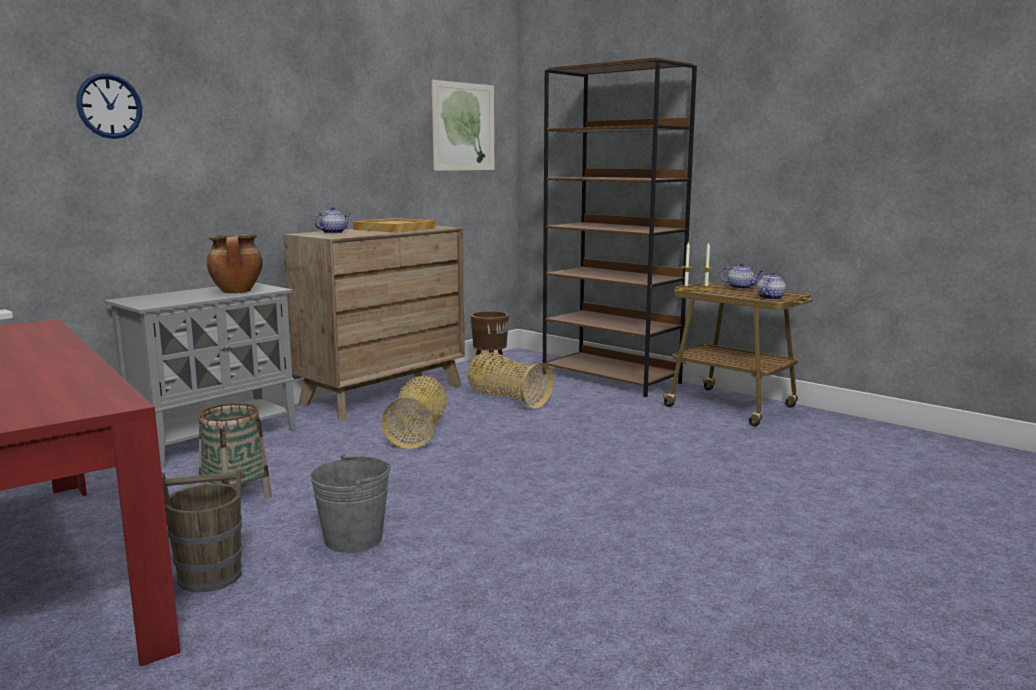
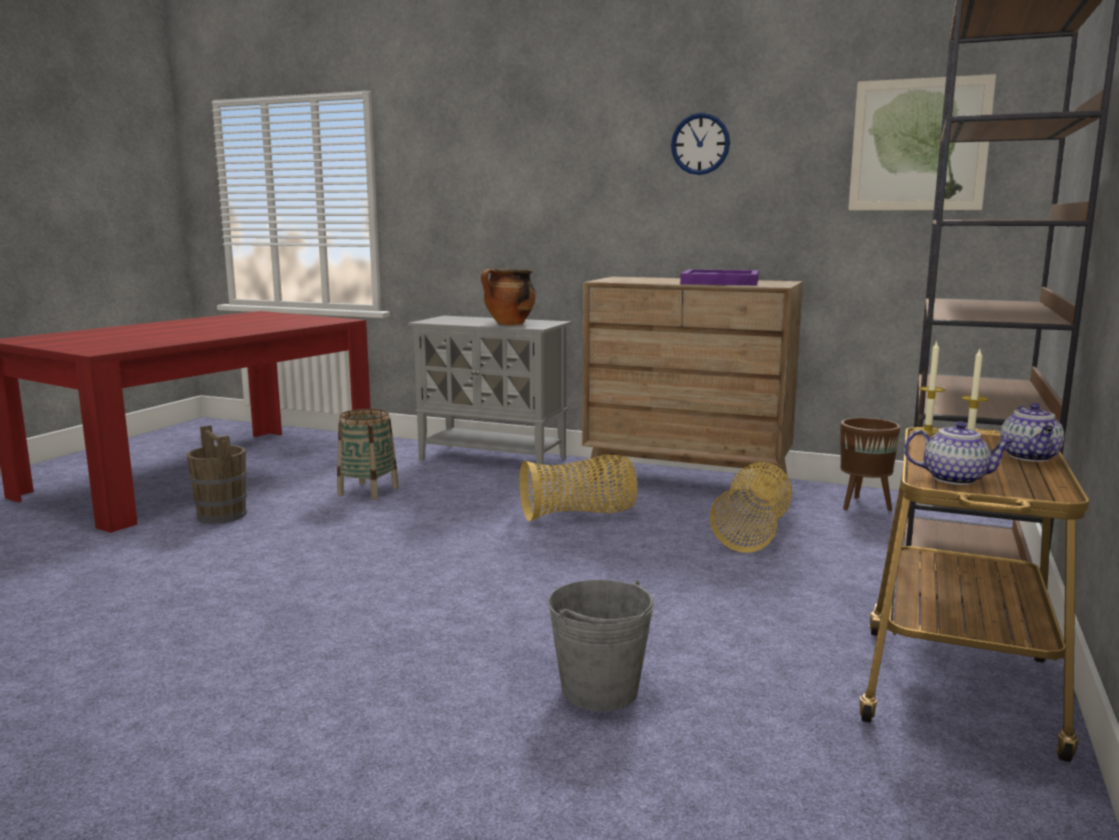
camera: 70 degrees right, 0 degrees up
(109, 106) = (464, 152): wall clock -> wall clock (700, 144)
(333, 233) = (644, 279): teapot -> none
(353, 539) = (294, 540): grey bucket -> grey bucket (599, 690)
(393, 229) = (719, 282): beige tray -> purple tray

